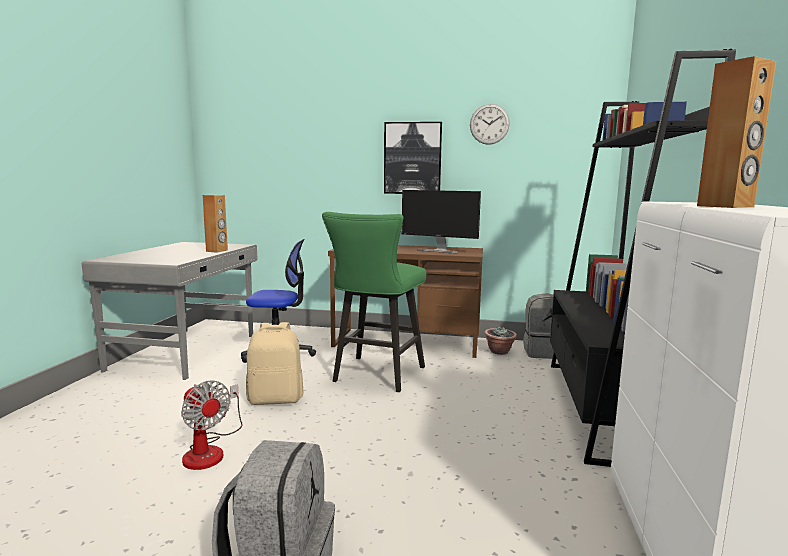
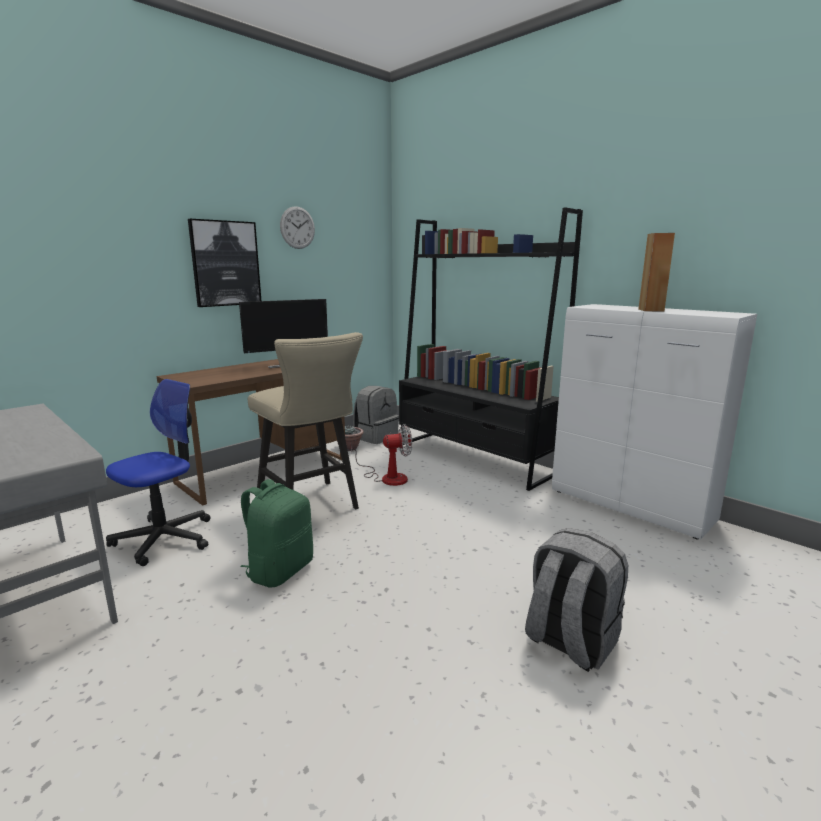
camera: 55 degrees left, 5 degrees up
(210, 450) = (341, 638): fan -> fan (387, 477)
(217, 251) = (40, 424): brown speaker -> none
(276, 399) = (280, 570): beige backpack -> green backpack
(376, 376) = (311, 507): green stool -> beige stool

